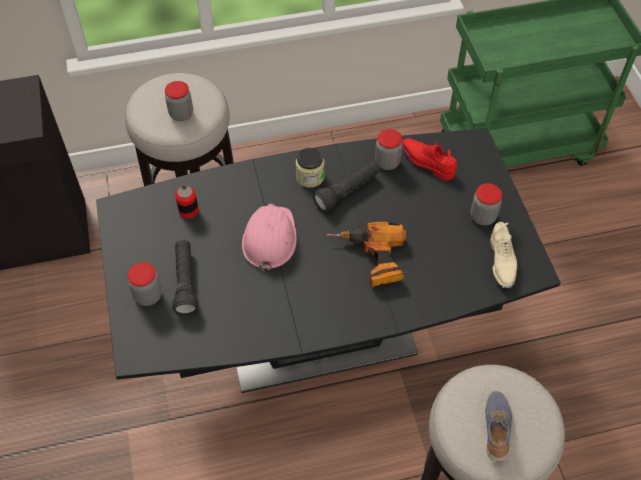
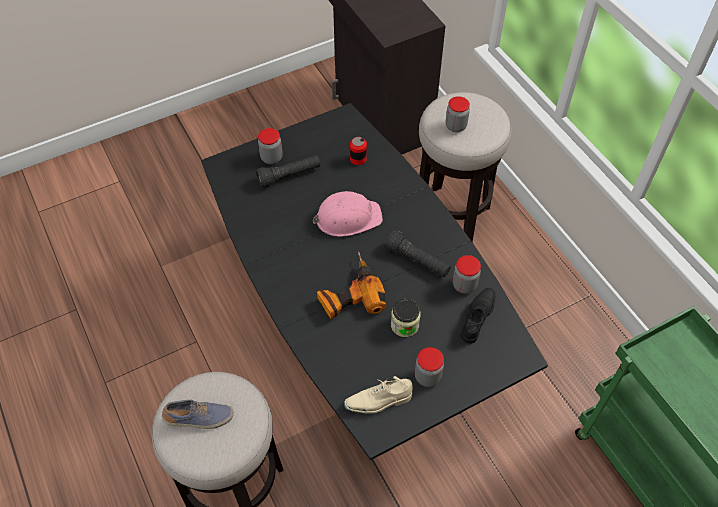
camera: 75 degrees right, 0 degrees up
(310, 177) = (424, 230): jar -> jar (404, 325)
(426, 162) = (477, 317): red shoe -> black shoe

